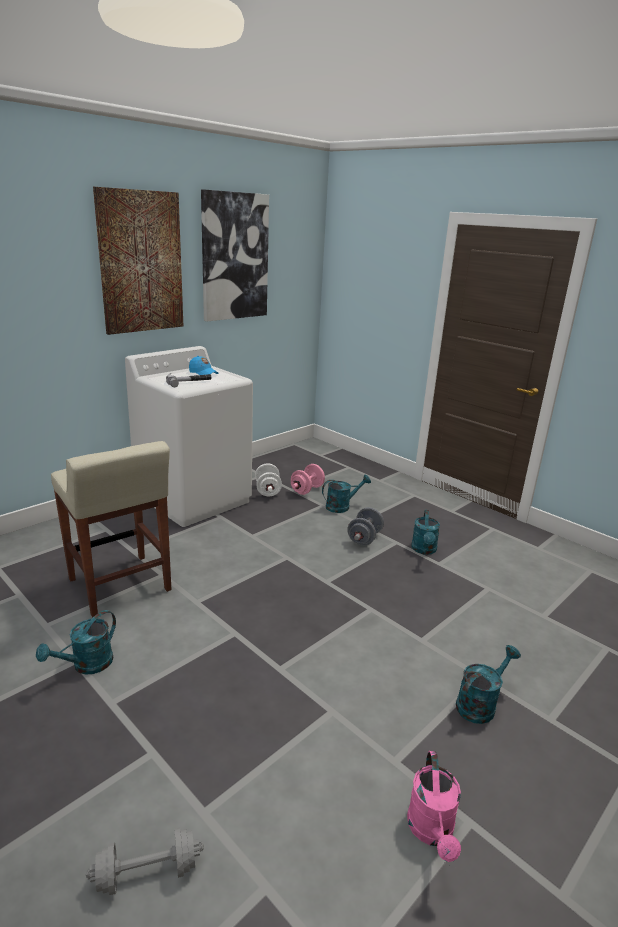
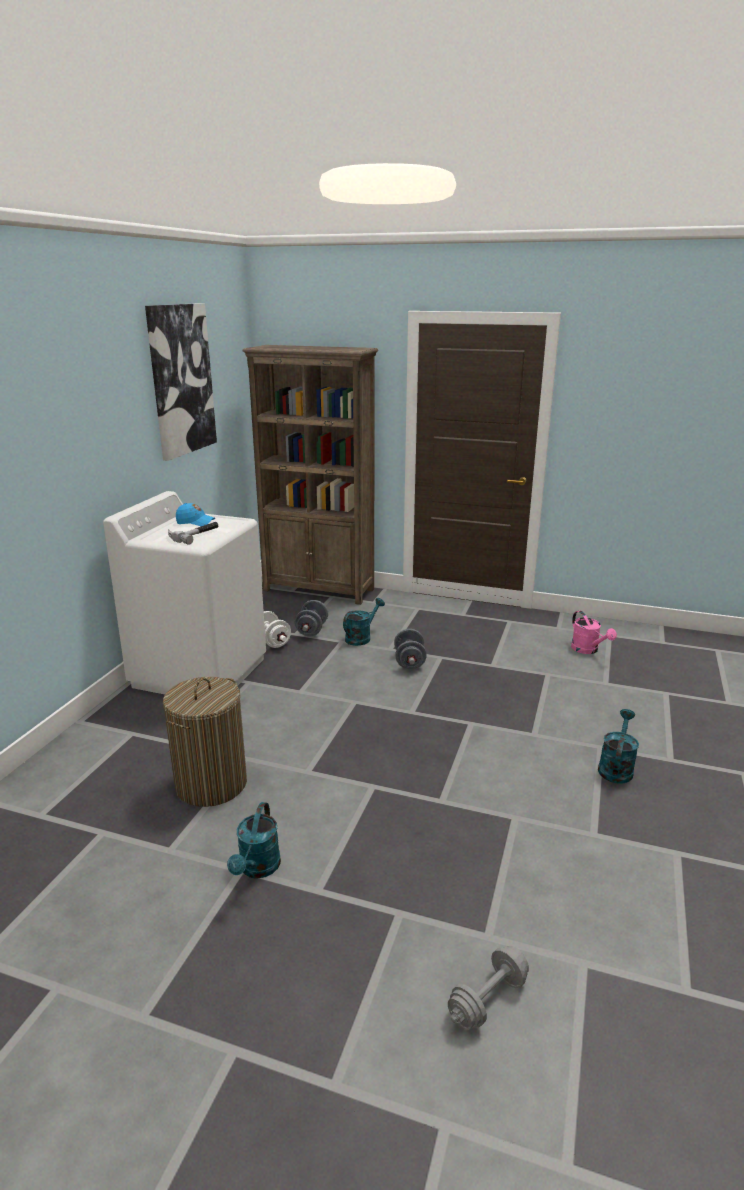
camera: 25 degrees left, 0 degrees up
(120, 586) = (211, 784): beige stool -> laundry basket
(141, 262) = (101, 402): picture -> none
(307, 490) = (312, 630): pink dumbbell -> grey dumbbell
(343, 459) = (319, 590): none -> brown bookcase
(424, 550) = (470, 657): turquoise watering can -> none
(432, 832) = (659, 870): pink watering can -> pink watering can (588, 650)

